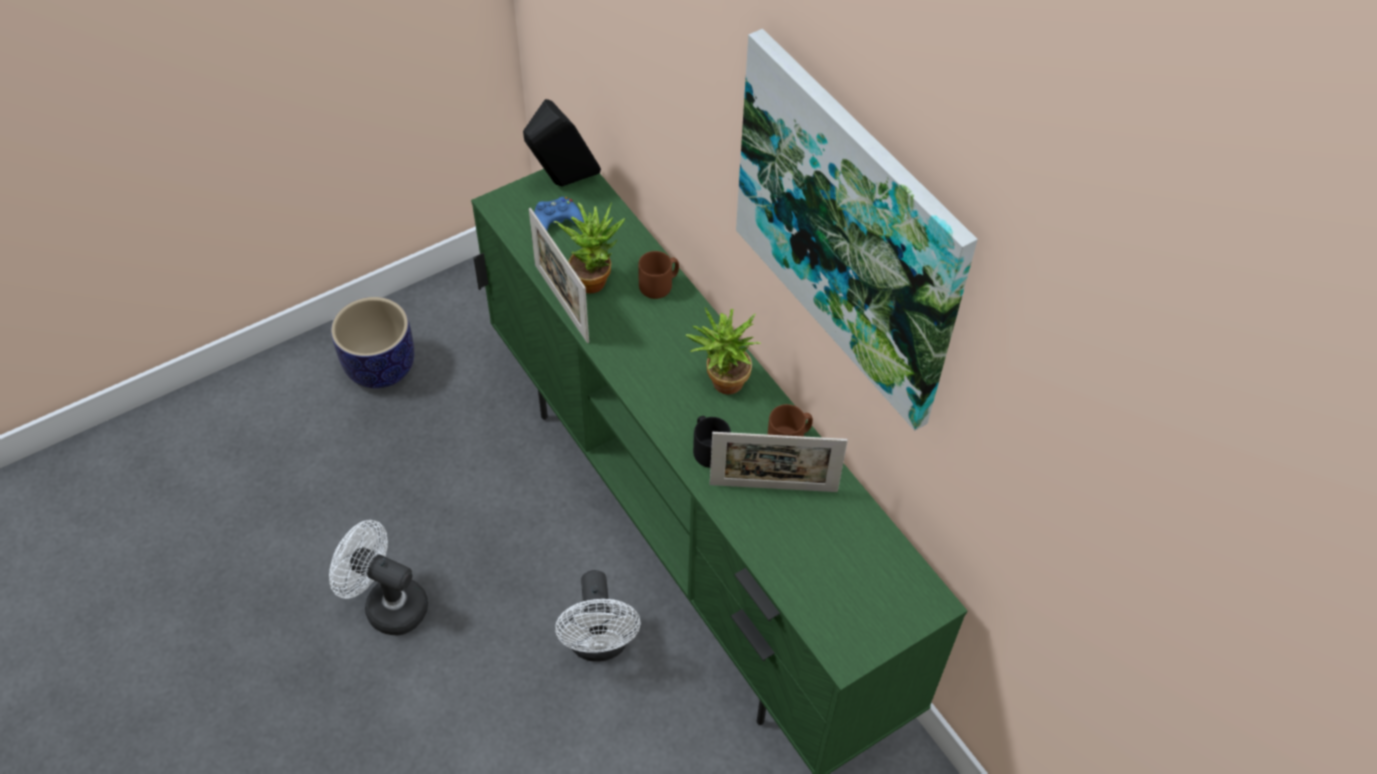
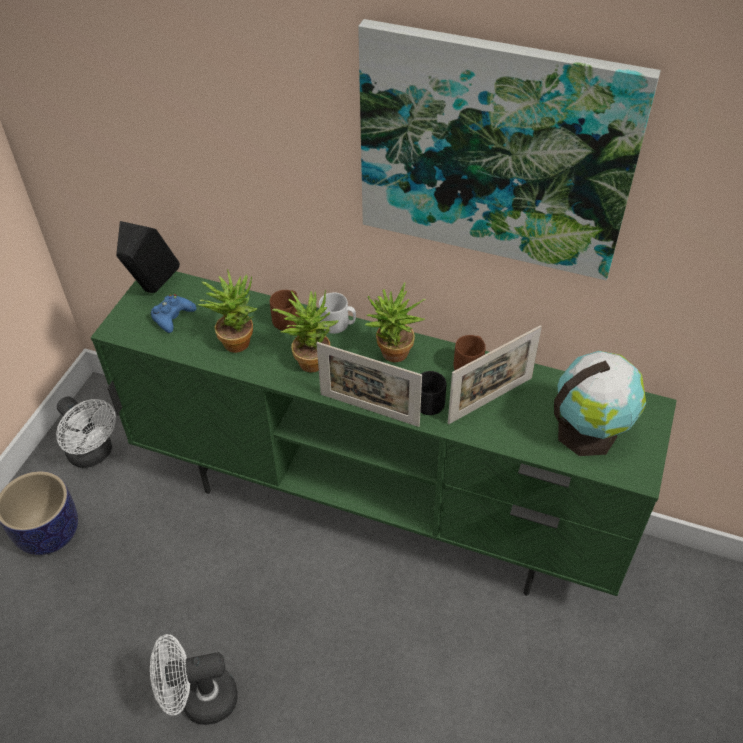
camera: 35 degrees left, 5 degrees down
(561, 303) = (228, 368): picture frame -> picture frame (369, 410)
(599, 645) = (380, 618): white fan -> white fan (94, 454)
(642, 338) = (309, 358): none -> potted plant
(700, 320) = (338, 324): none -> grey mug
(840, 581) = (589, 431): none -> globe

